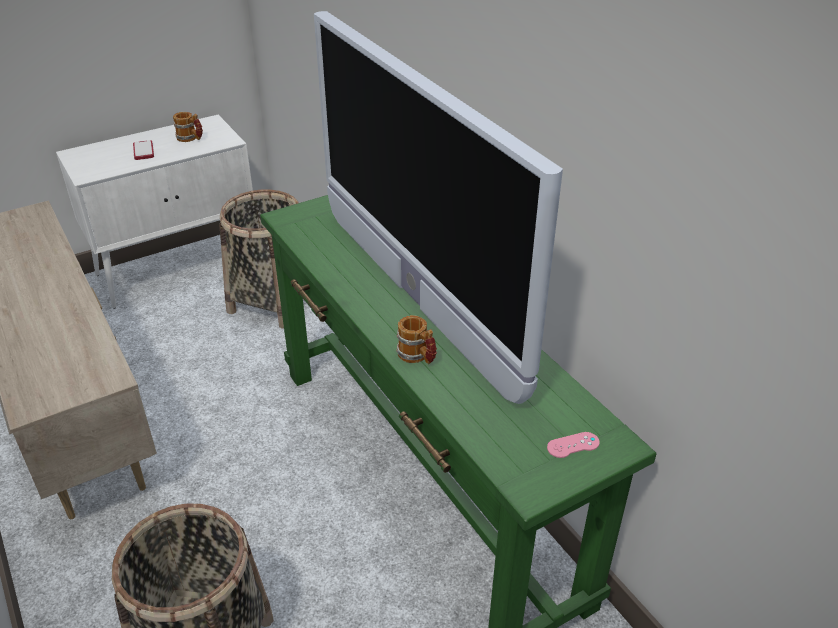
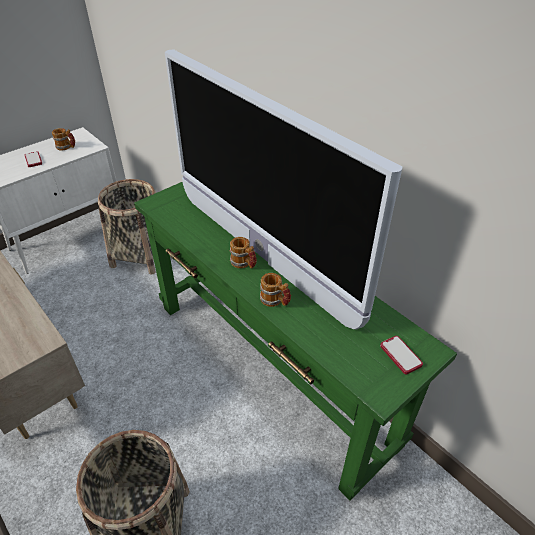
camera: 10 degrees left, 5 degrees up
(388, 305) = (244, 263): none -> mug
(573, 445) = (400, 355): pink game controller -> phone

